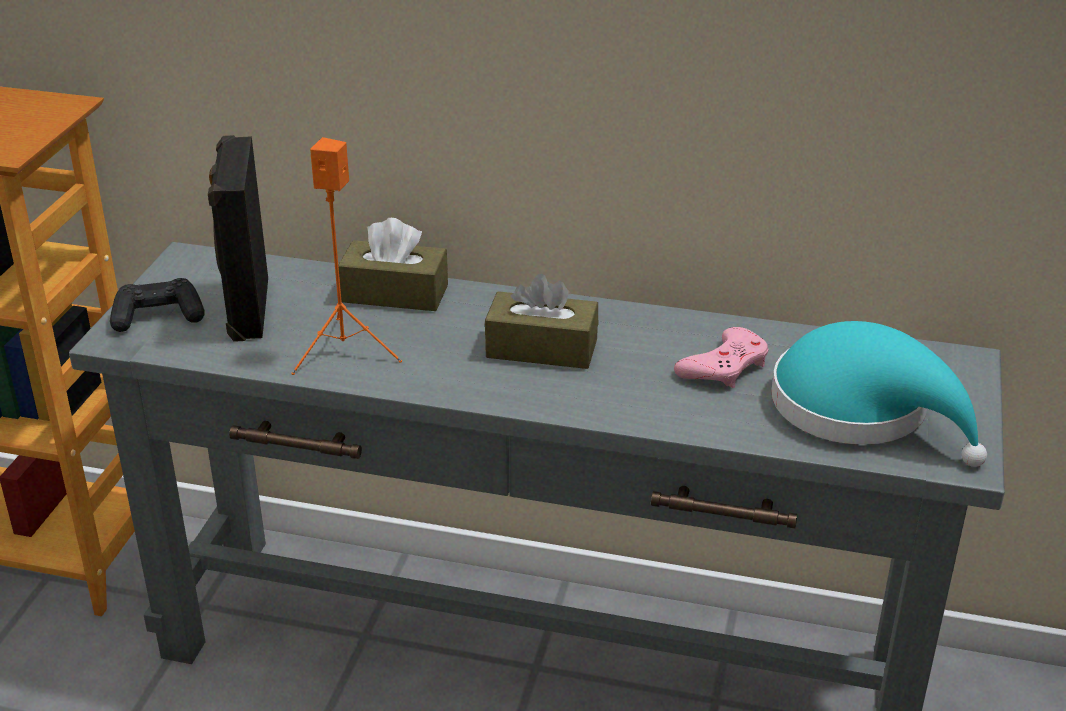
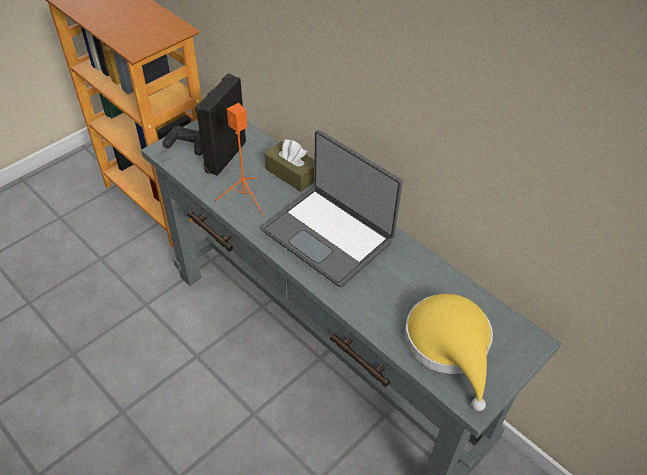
camera: 30 degrees right, 15 degrees up
(541, 348) = (329, 235): brown tissue box -> laptop
(724, 366) = (405, 286): pink game controller -> none
(861, 410) = (450, 345): turquoise hat -> yellow hat

